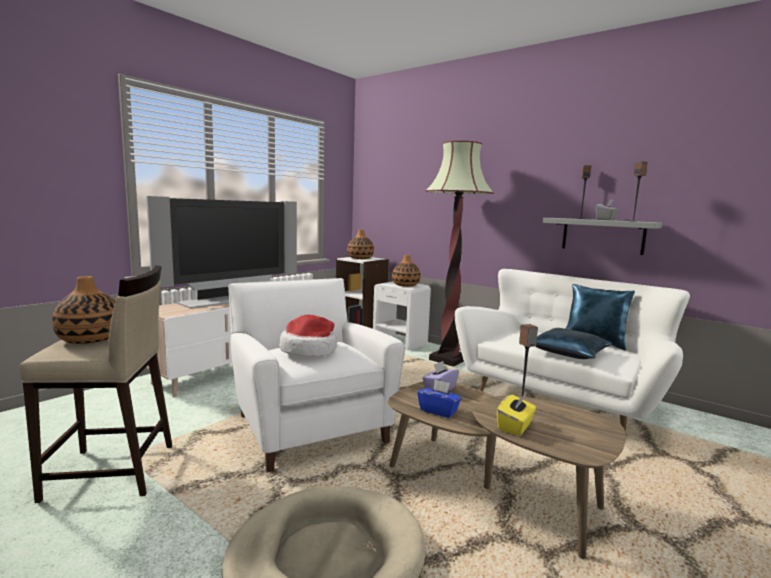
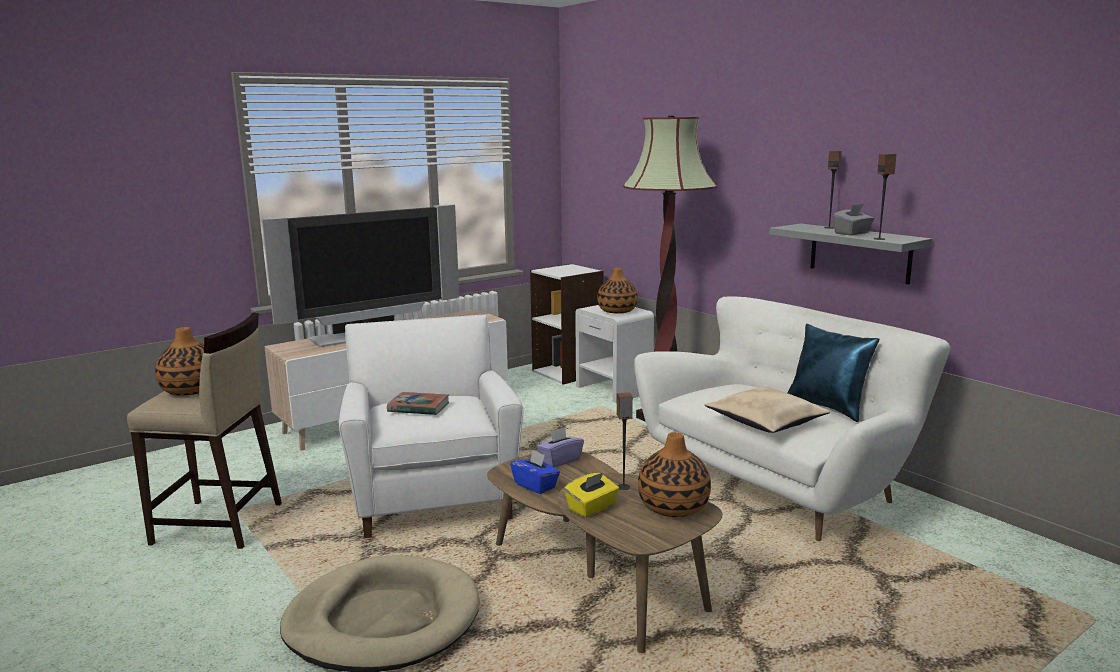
camera: 15 degrees right, 5 degrees up
(310, 350) = (418, 407): hat -> book
(360, 258) = (563, 270): vase -> vase (673, 507)
(569, 352) = (766, 422): blue pillow -> beige pillow

